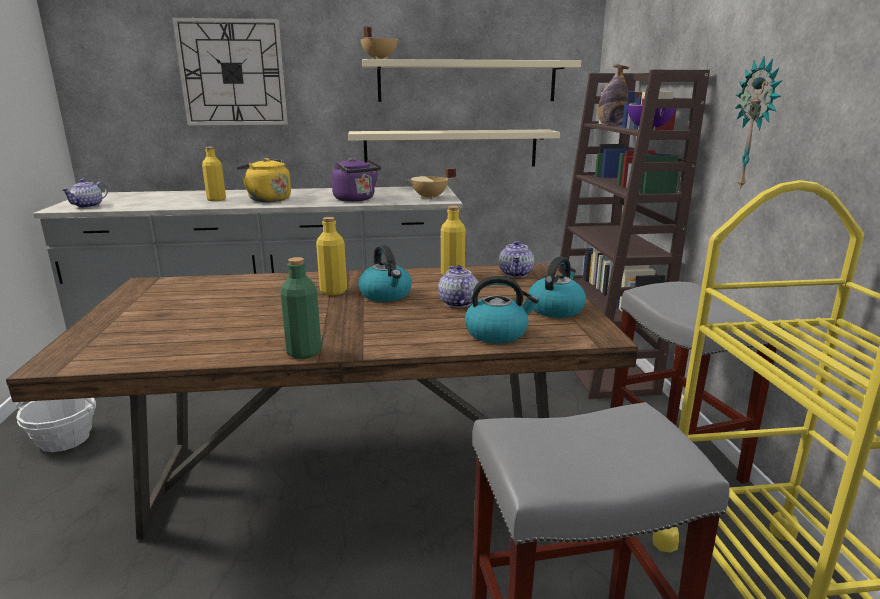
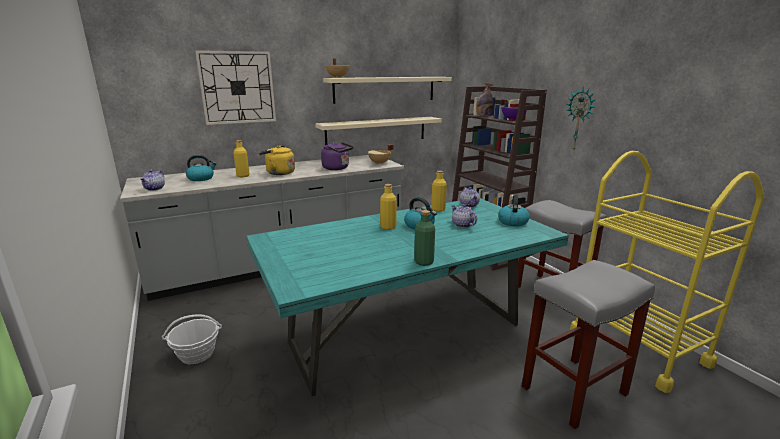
camera: 20 degrees left, 0 degrees up
(354, 476) = (405, 334): brown dining table -> turquoise dining table
(497, 333) = (502, 238): kettle -> kettle (201, 178)

